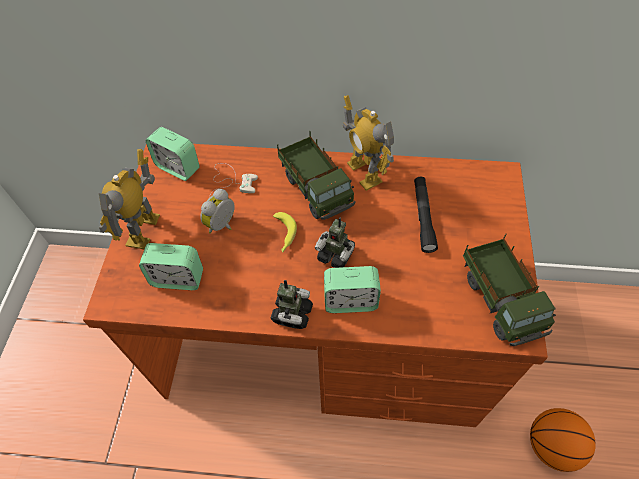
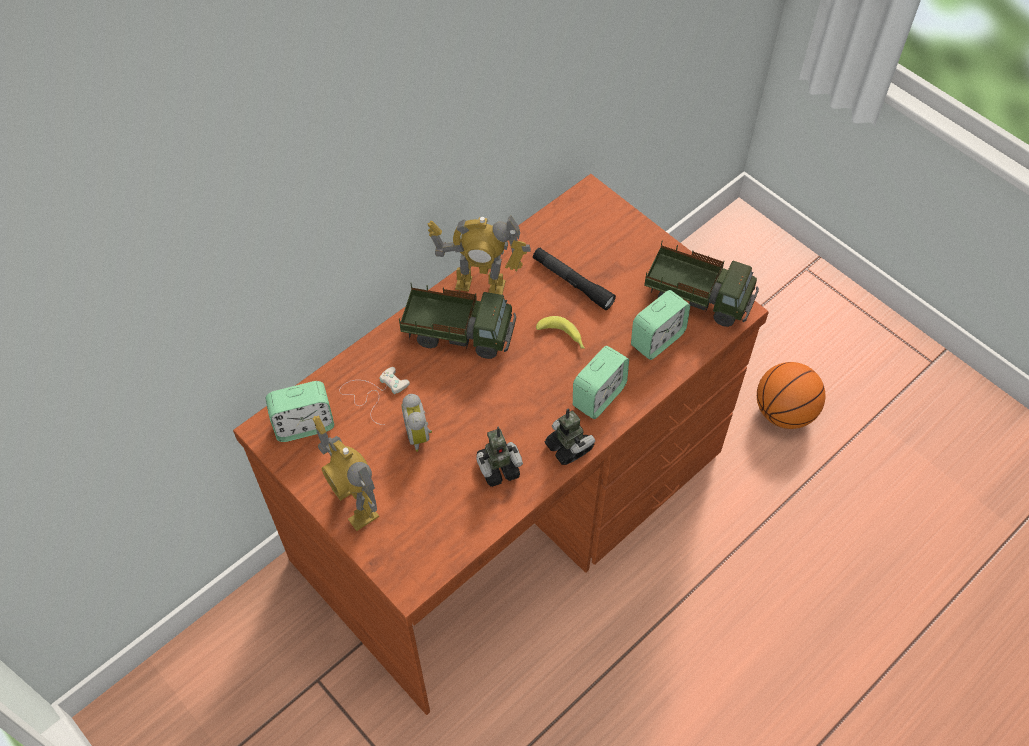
camera: 50 degrees left, 0 degrees up
(178, 278) = (441, 510): alarm clock -> alarm clock (657, 339)
(284, 235) = (482, 395): banana -> banana (563, 337)
(336, 254) = (543, 372): toy robot -> toy robot (498, 468)

